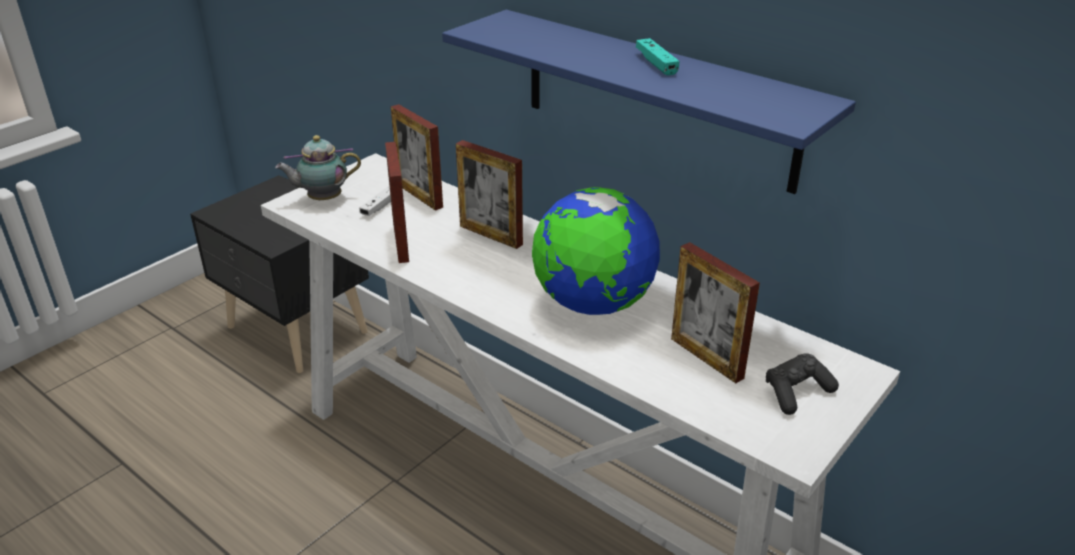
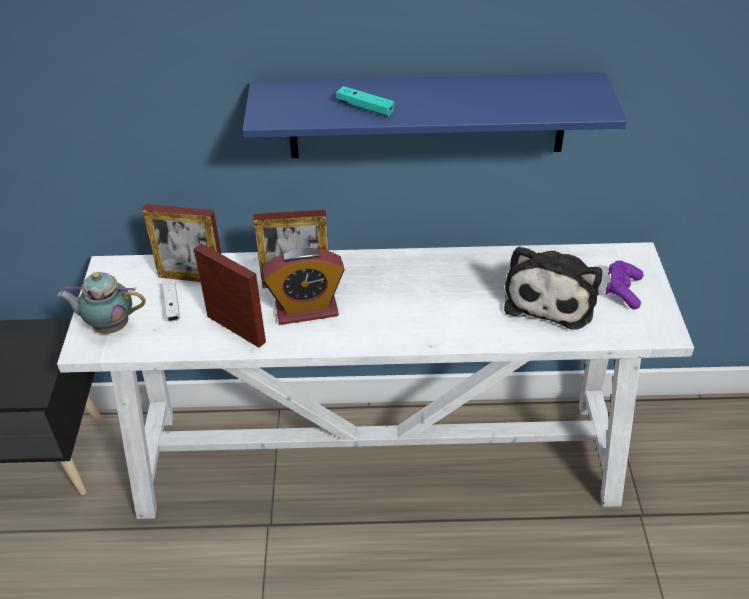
camera: 40 degrees left, 10 degrees up
(322, 199) = (109, 326): teapot -> teapot turned 60 degrees clockwise
(471, 257) = (306, 310): none -> alarm clock
(593, 304) = (438, 299): globe -> none
(656, 64) = (449, 92): turquoise game controller -> turquoise game controller (365, 107)
(706, 358) = (551, 297): picture frame -> plush toy
(796, 392) = (622, 291): black game controller -> purple game controller

